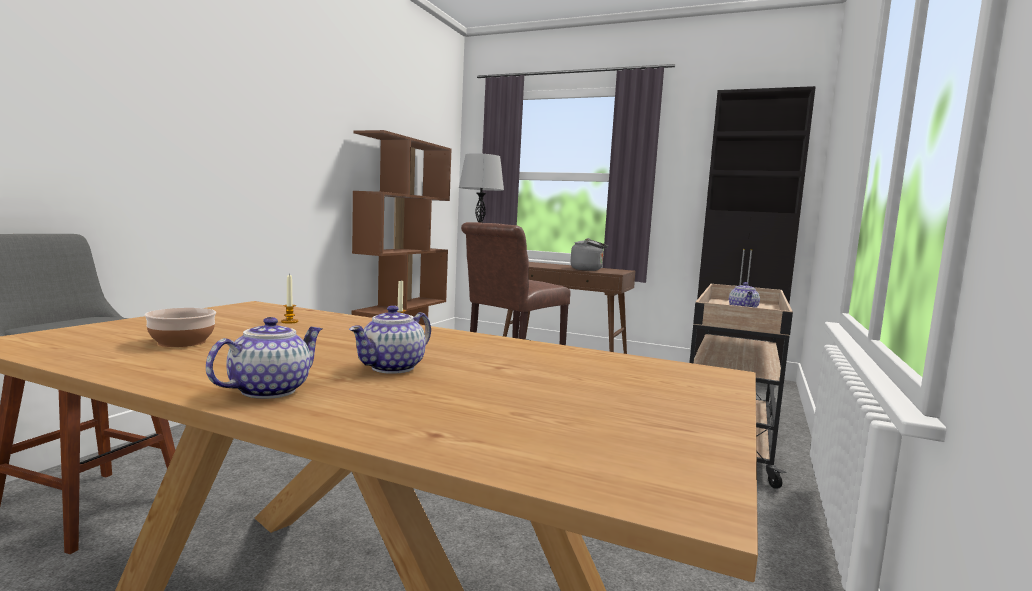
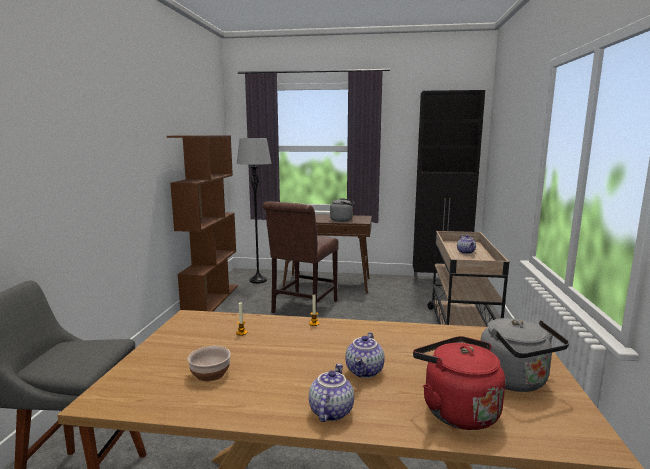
camera: 15 degrees left, 5 degrees up
(470, 420) = (456, 410): none -> red kettle
(632, 410) = (516, 381): none -> grey kettle

